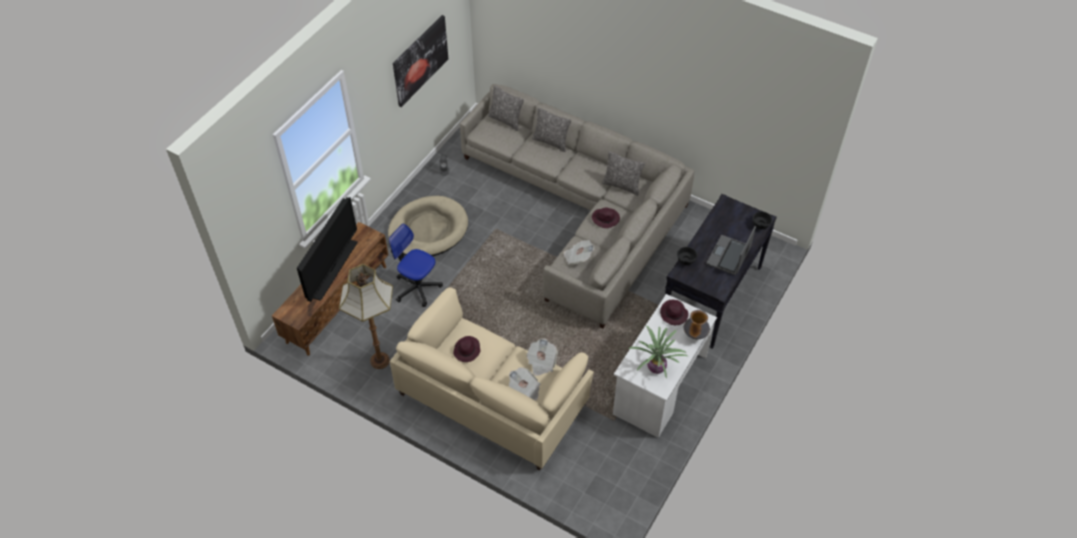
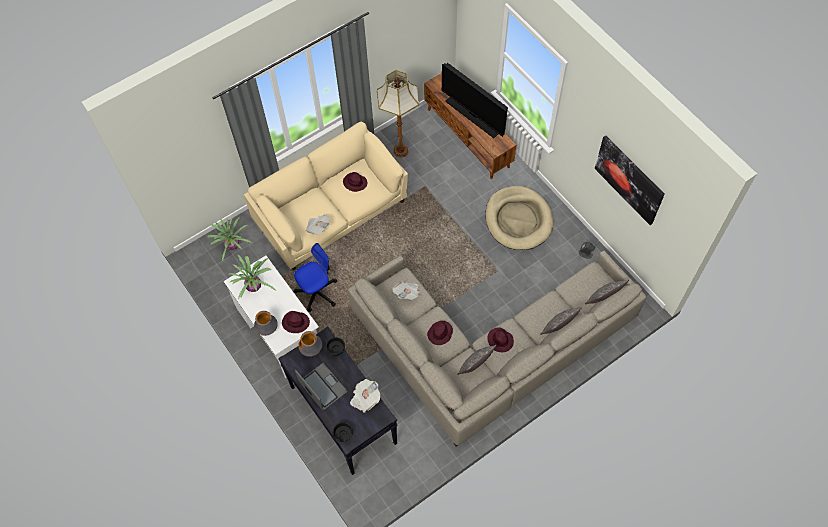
camera: 115 degrees right, 10 degrees up
(417, 287) = (459, 194): office chair -> office chair (317, 292)
(525, 389) = (301, 208): newspaper -> newspaper (365, 398)
(586, 479) = (232, 246): none -> potted plant
(587, 175) = (500, 341): none -> purple hat
(698, 279) = (311, 349): none -> vase

